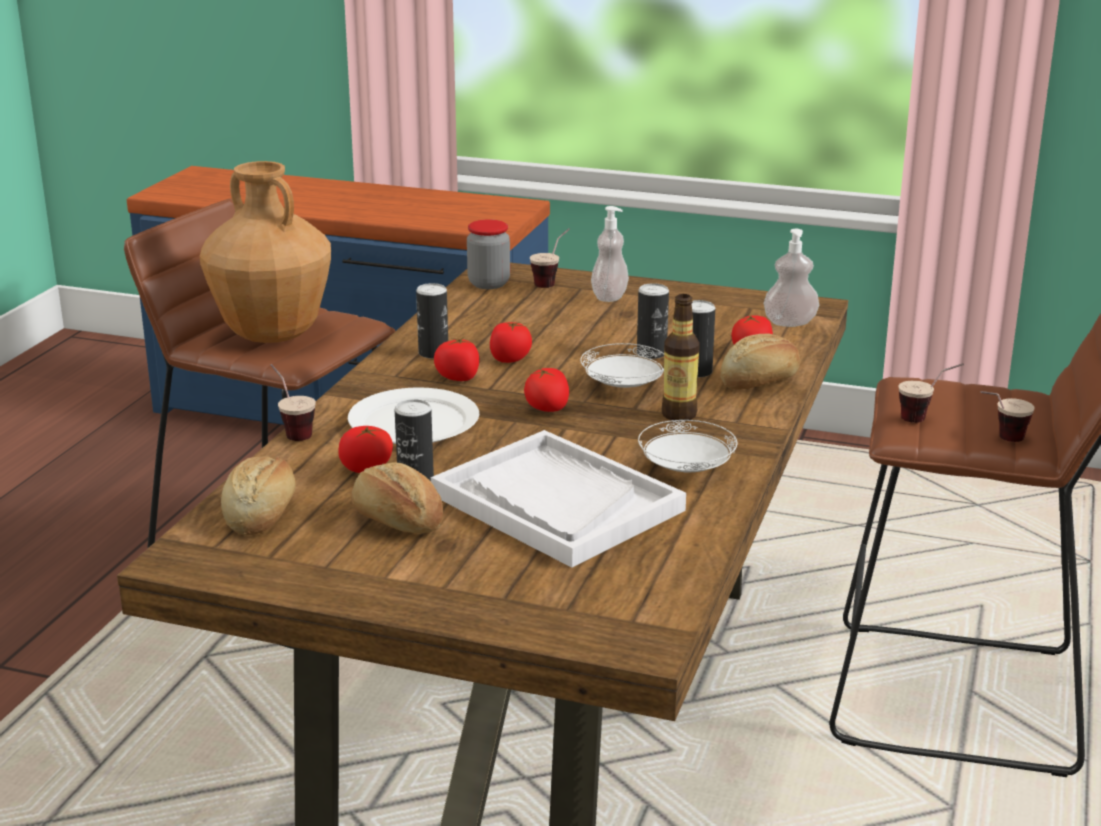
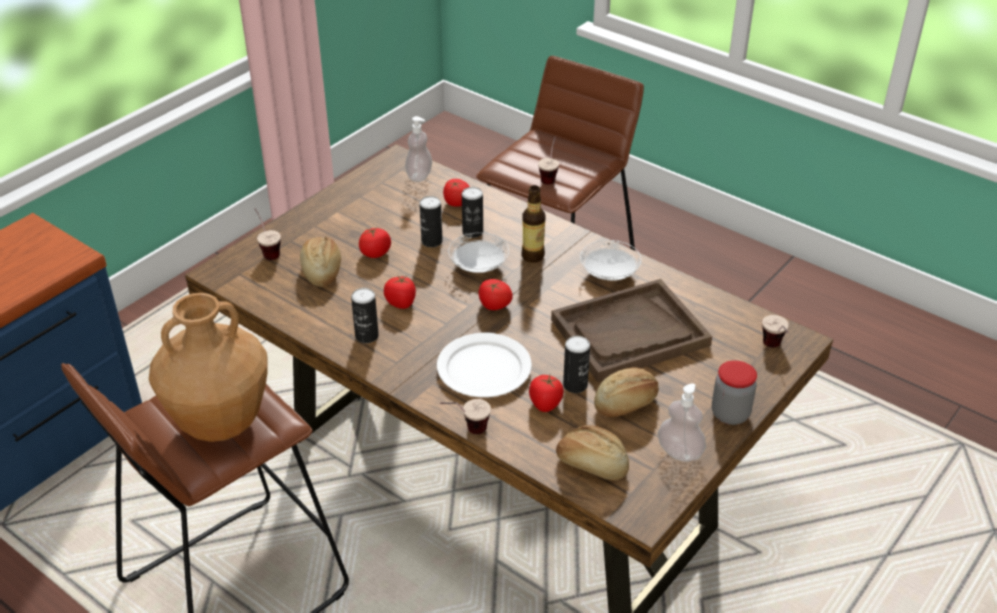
camera: 70 degrees left, 15 degrees up
(458, 377) = (418, 333): tomato -> tomato (375, 253)
(489, 283) = (246, 281): jar -> jar (730, 414)
(556, 503) = (629, 333): white tray -> brown tray
(609, 297) = (319, 233): soap dispenser -> soap dispenser (679, 452)
(761, 381) = (502, 212): bread -> bread (322, 270)
(1000, 440) = (590, 163): cup -> cup (774, 349)

